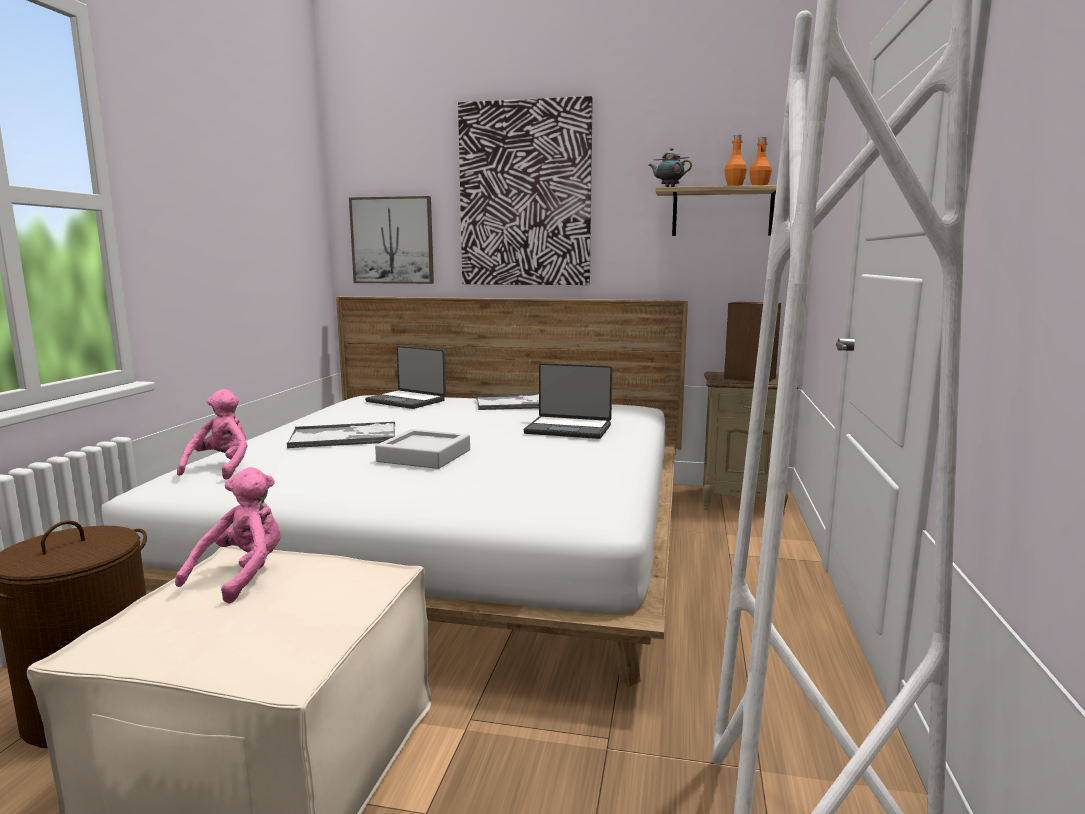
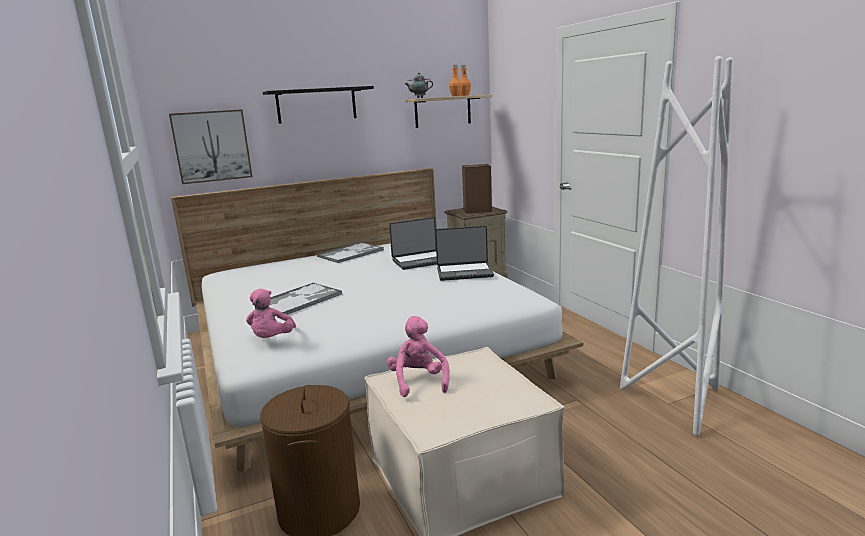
camera: 35 degrees left, 5 degrees up
(221, 468) = (272, 339): pink plush toy -> pink plush toy turned 150 degrees counterclockwise
(407, 401) = (272, 268): laptop -> laptop (464, 272)
(424, 456) = (381, 296): grey tray -> none
(525, 195) = (316, 105): picture -> black shelf

